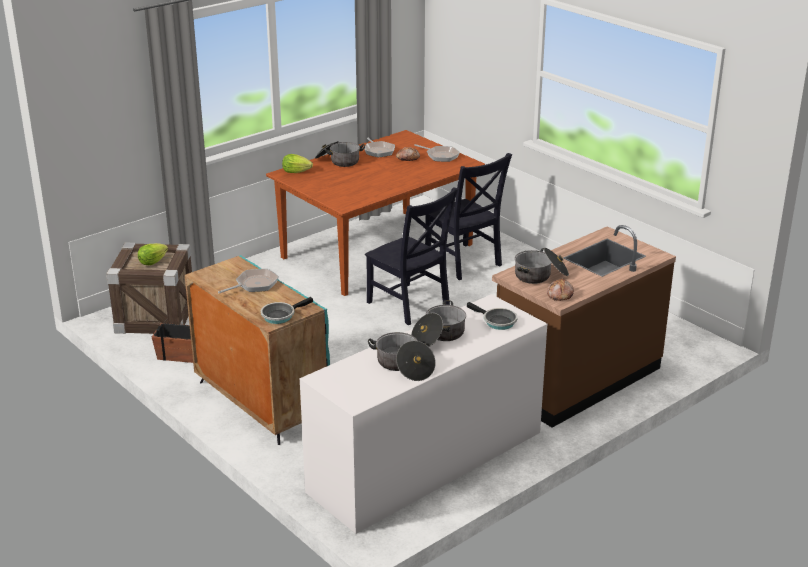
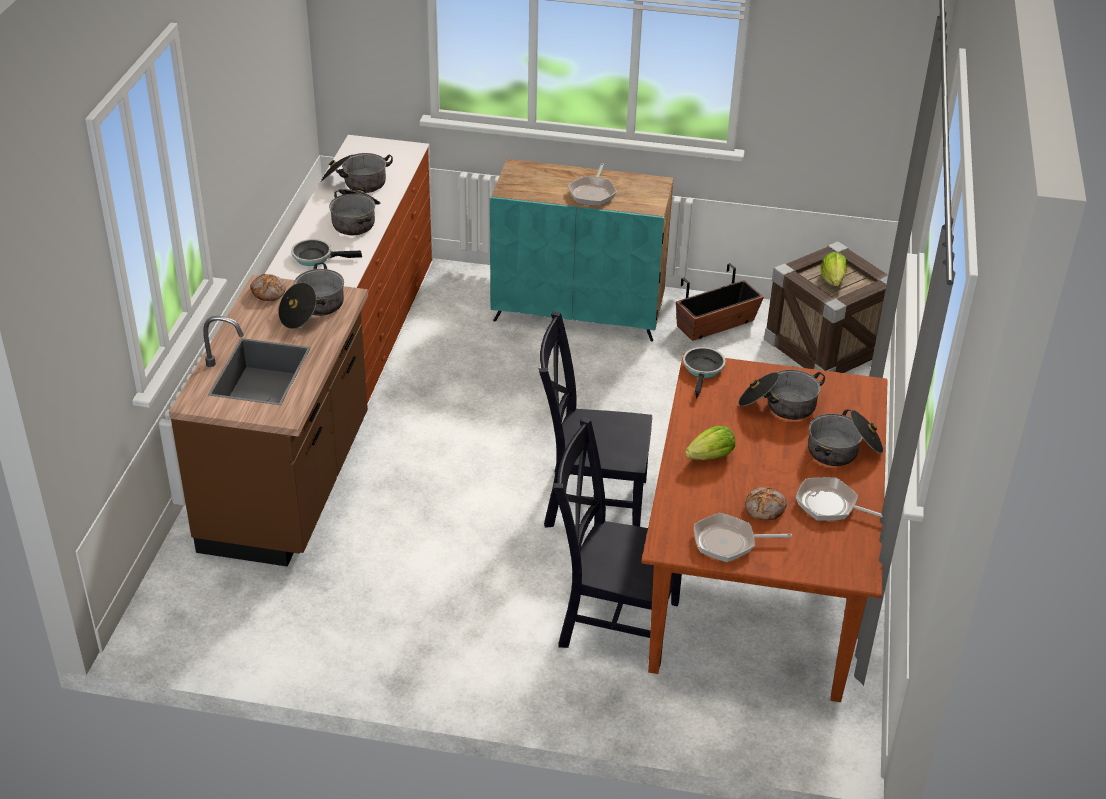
camera: 140 degrees right, 10 degrees up
(280, 315) = (520, 175): frying pan -> frying pan (703, 370)
(296, 172) = (856, 398): lettuce -> lettuce (711, 457)
(336, 181) = (778, 405): none -> cooking pot

